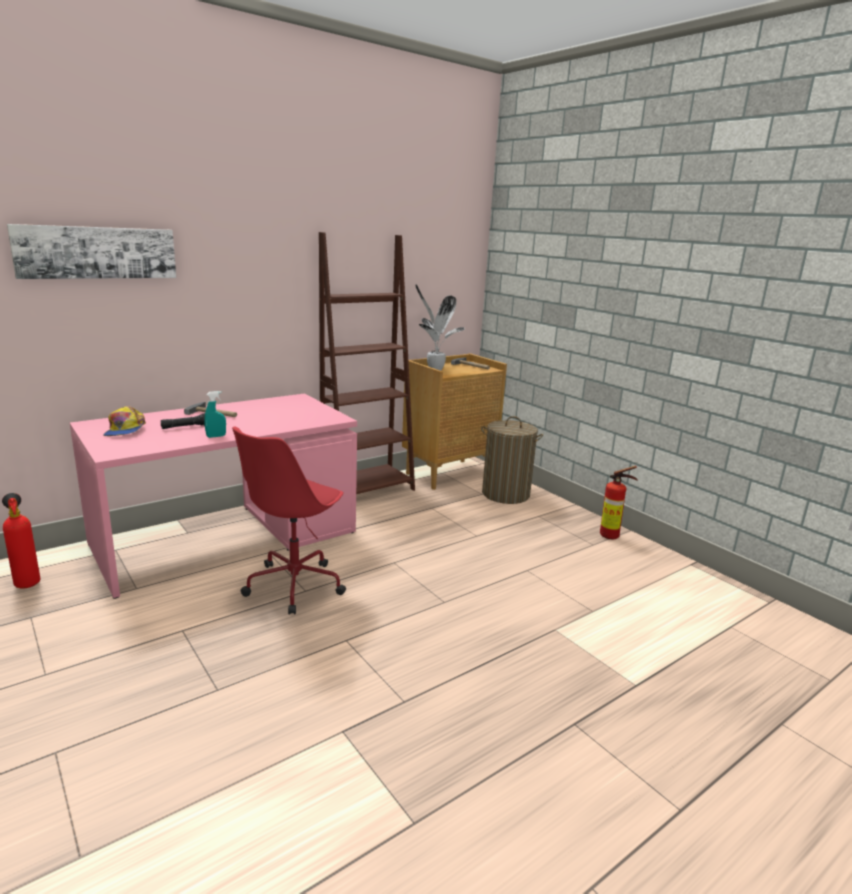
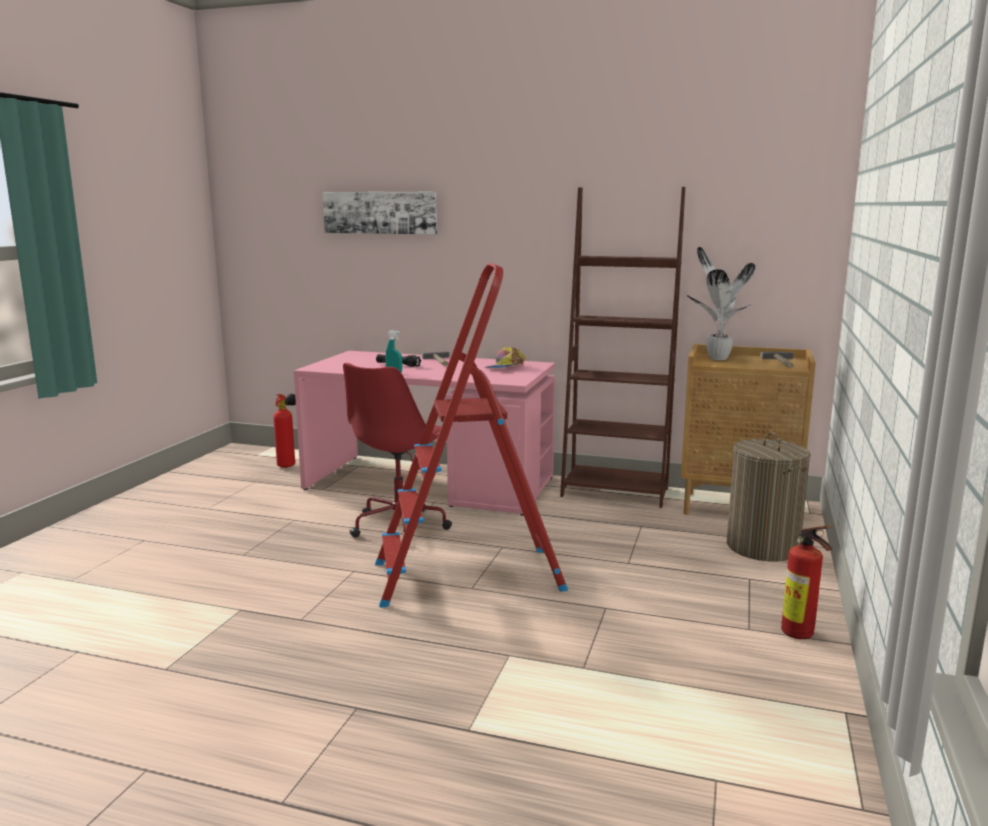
camera: 55 degrees right, 5 degrees down
(125, 430) = (359, 359): cap -> cap (505, 367)
(292, 587) = (398, 528): red office chair -> red office chair turned 60 degrees counterclockwise
(424, 596) = (466, 577): none -> red step ladder

